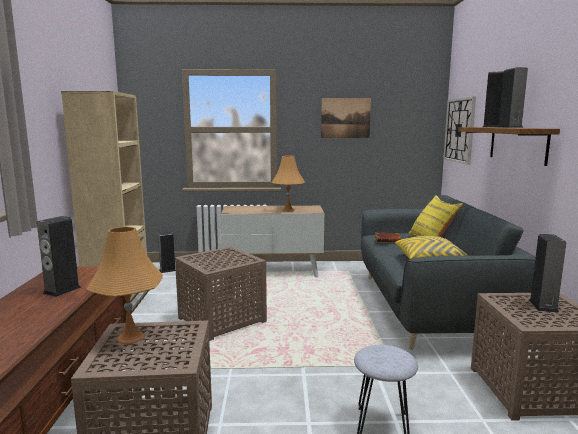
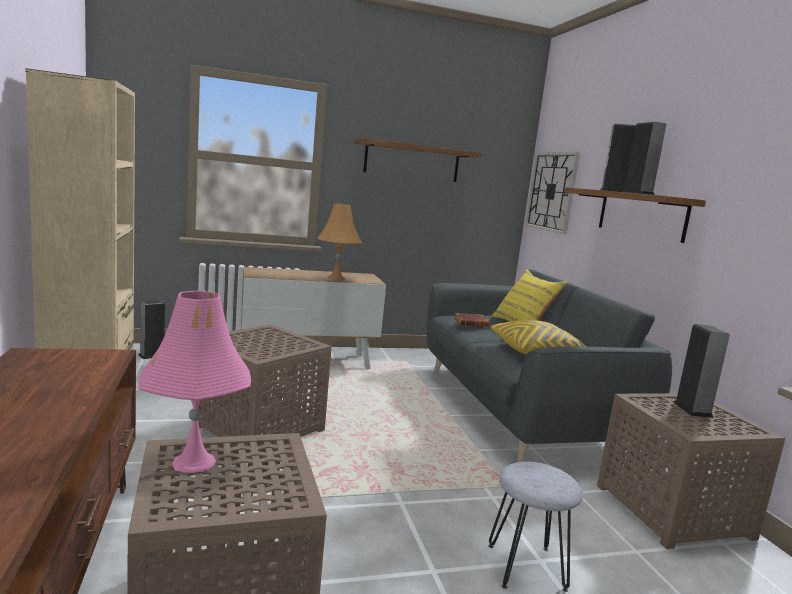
camera: 15 degrees left, 0 degrees up
(62, 290) = (55, 387): speaker -> none
(130, 337) = (193, 462): orange table lamp -> pink table lamp
(345, 118) = (412, 161): picture -> shelf

